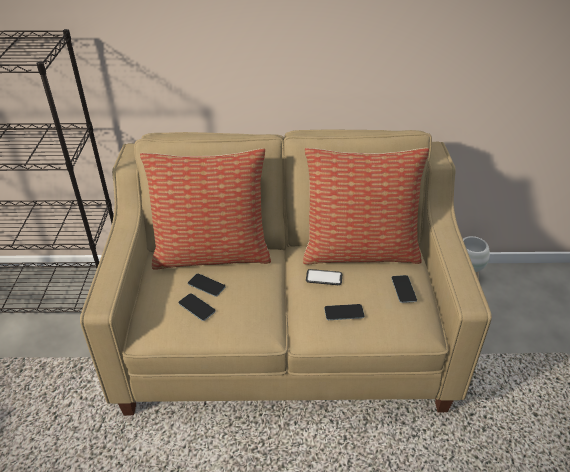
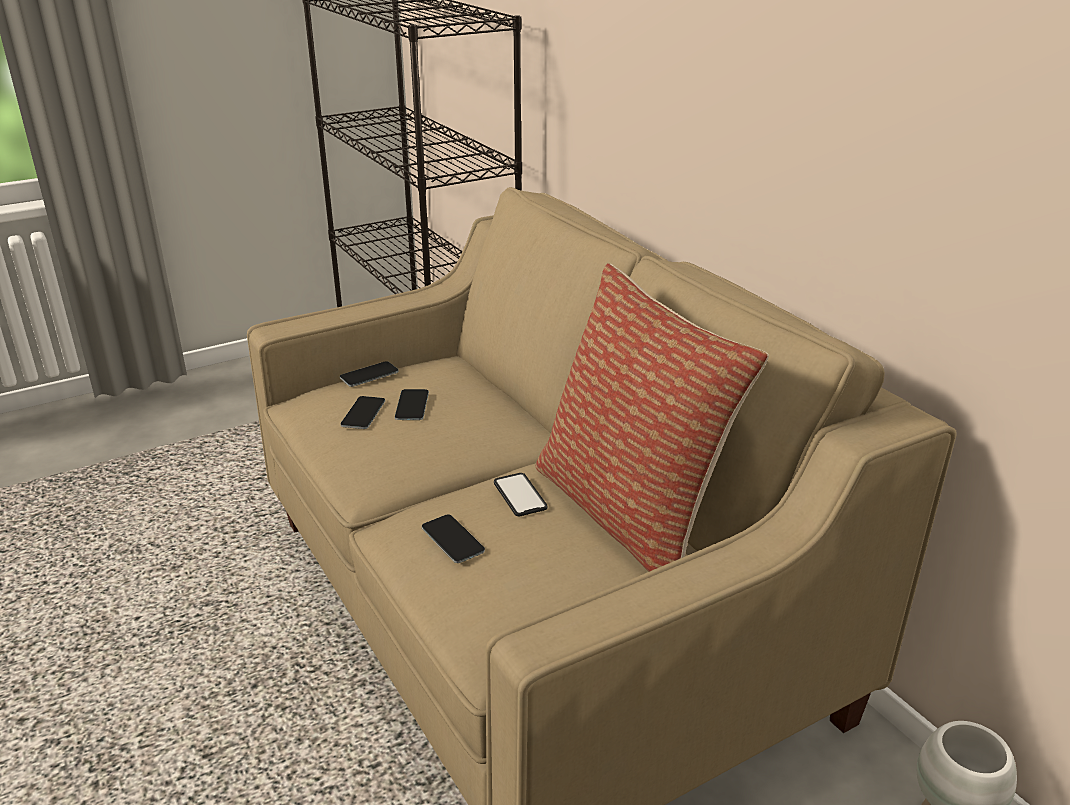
camera: 60 degrees right, 10 degrees down
(212, 253) = (487, 390): pillow -> none
(403, 289) = (570, 589): phone -> phone (369, 375)

